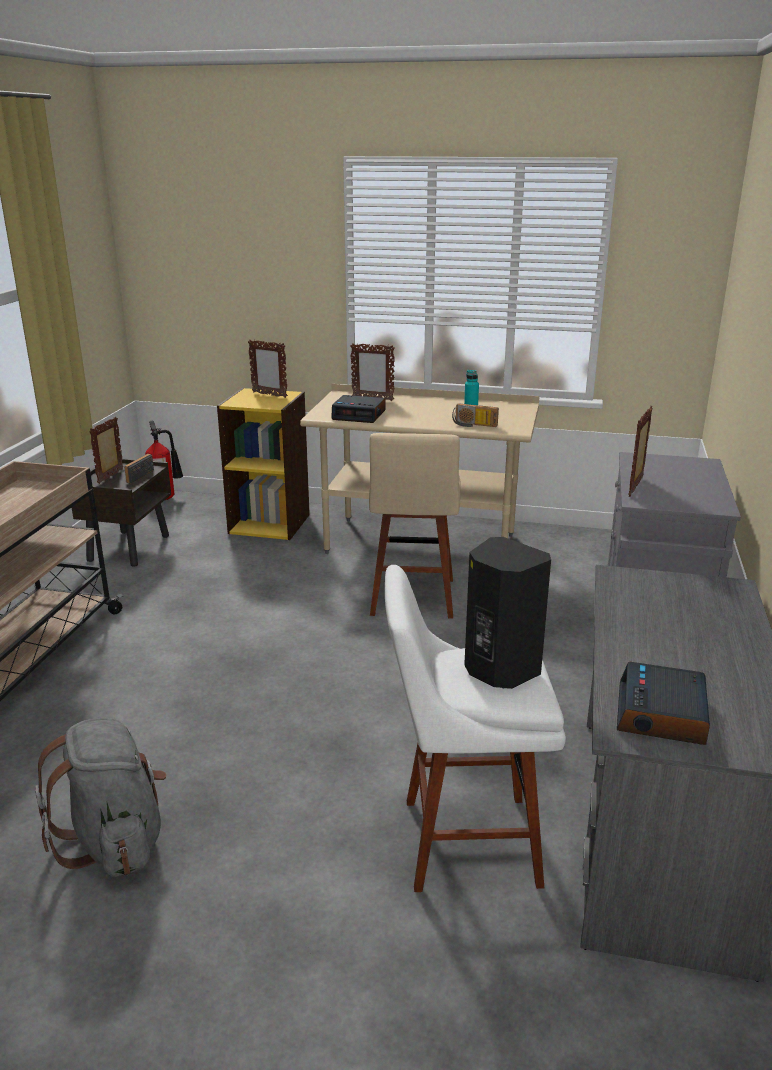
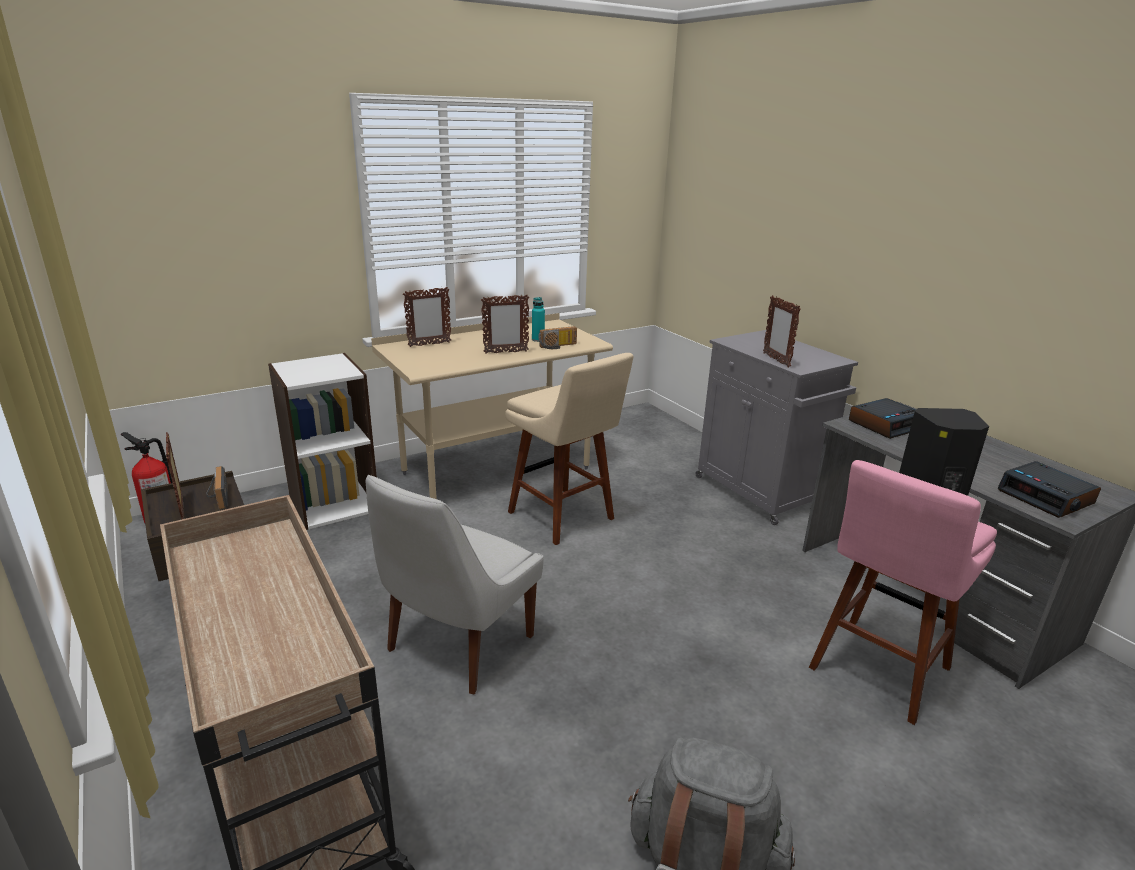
camera: 45 degrees left, 0 degrees up
(196, 644) = (457, 646): none -> white chair
(269, 395) = (316, 363): picture frame -> picture frame (505, 352)
(270, 523) = (334, 503): yellow bookcase -> white bookcase
(359, 415) = (453, 361): alarm clock -> alarm clock (885, 424)
(461, 842) = (876, 671): white stool -> pink stool

